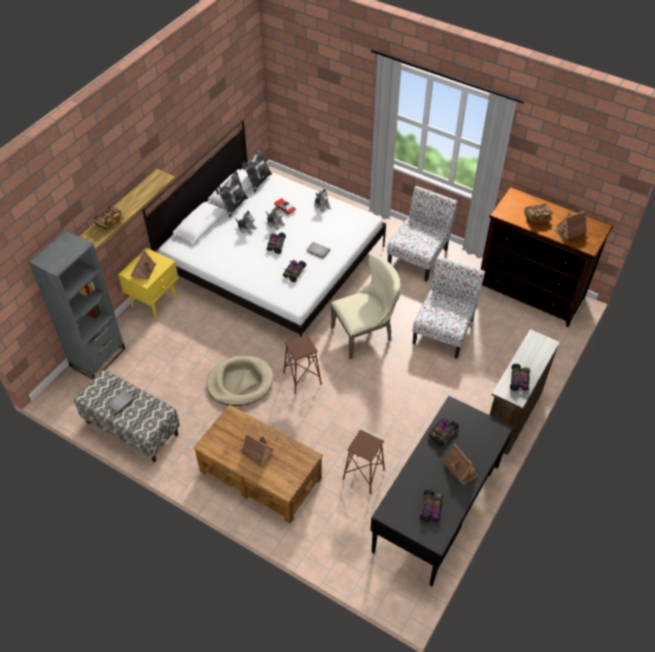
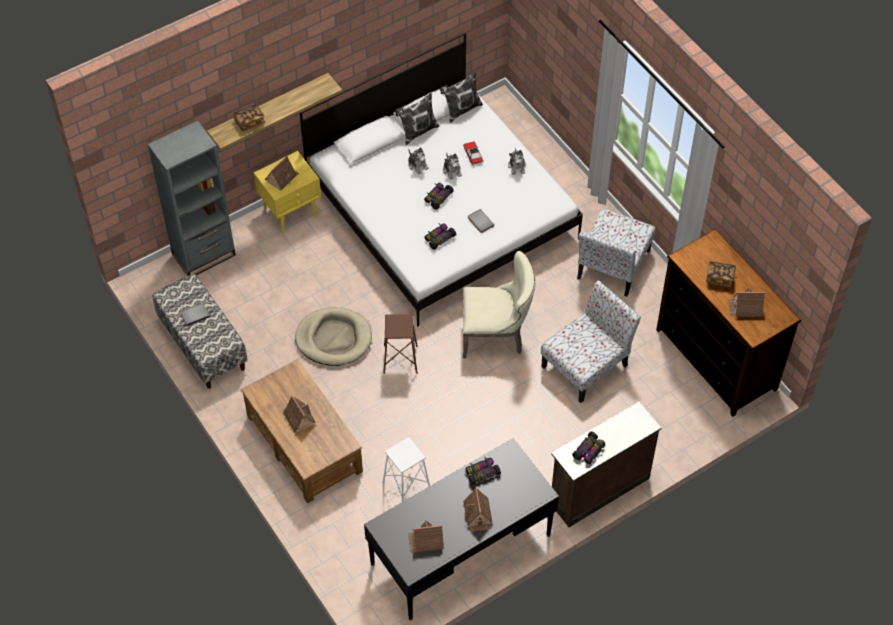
camera: 25 degrees right, 5 degrees up
(363, 474) = (407, 485): brown stool -> white stool
(418, 256) = (612, 266): chair -> chair turned 150 degrees clockwise
(432, 509) = (426, 540): toy car -> toy house

